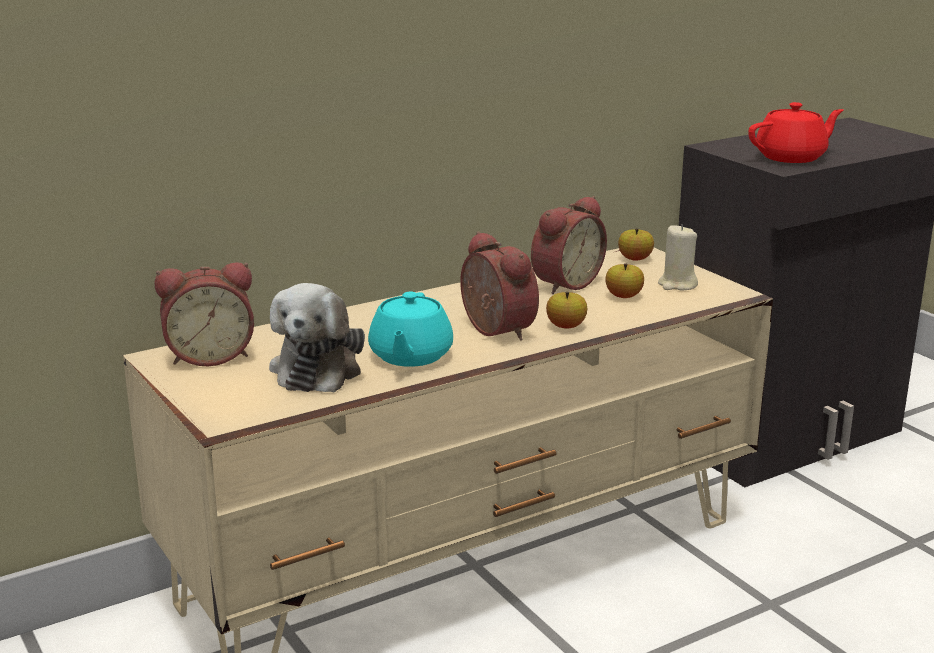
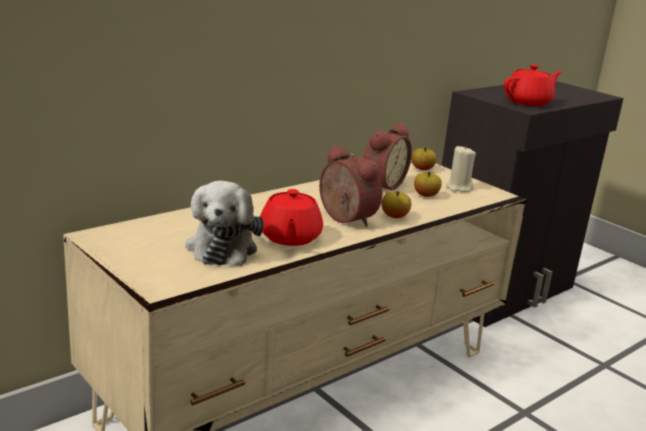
camera: 10 degrees left, 0 degrees up
(210, 356) = (134, 235): alarm clock -> none
(410, 356) = (289, 237): turquoise teapot -> red teapot

